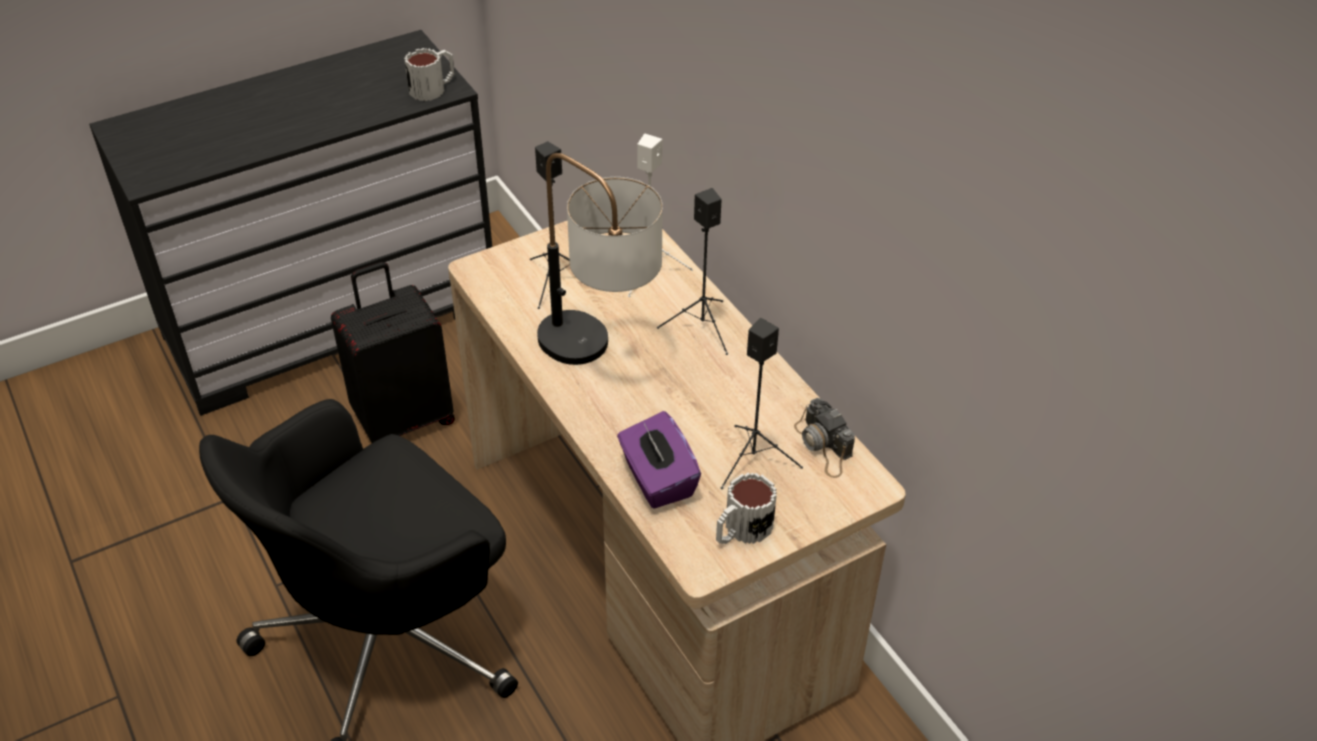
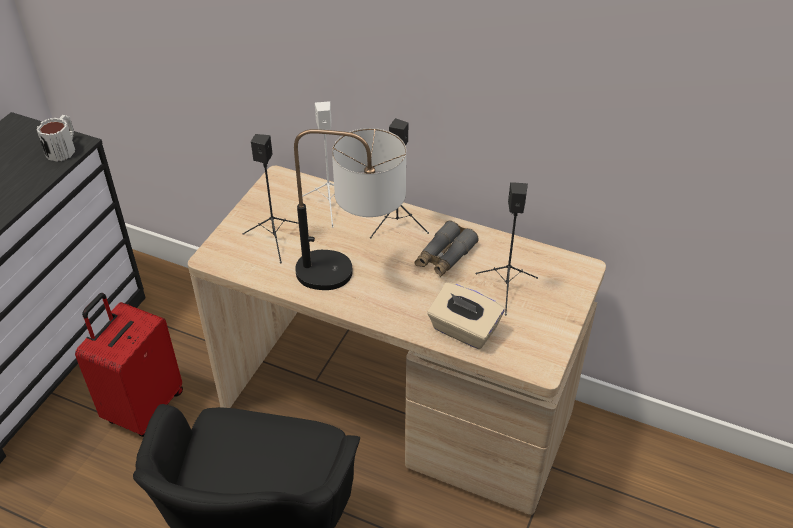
camera: 35 degrees left, 0 degrees up
(404, 418) = (143, 407): black suitcase -> red suitcase
(657, 479) = (463, 330): purple tissue box -> beige tissue box
(719, 389) = (445, 256): none -> grey binoculars
(741, 531) = (541, 333): mug -> none
(823, 446) = (536, 259): camera -> none

